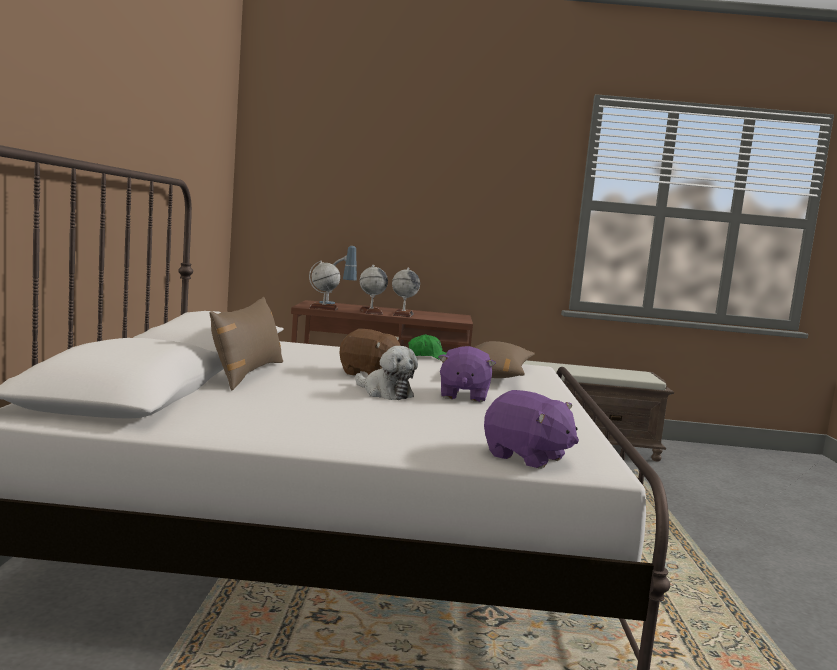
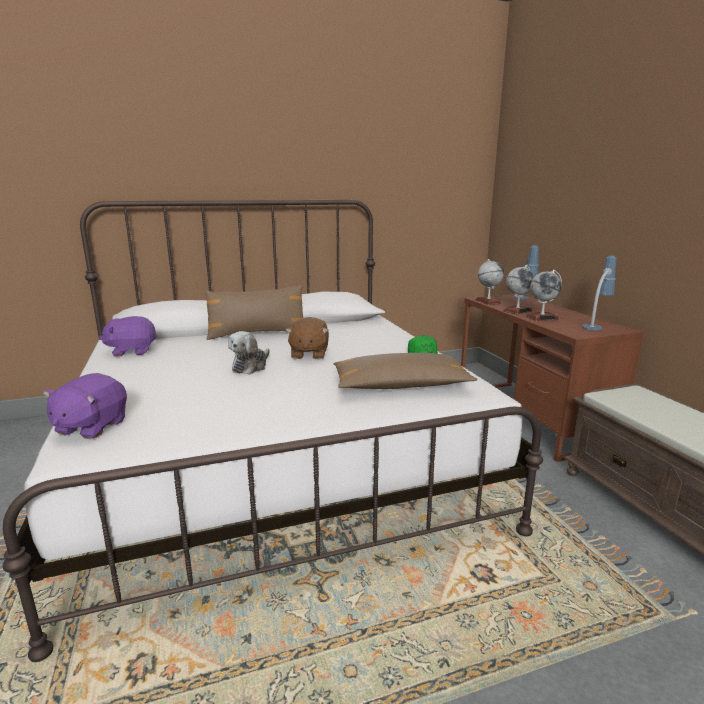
camera: 70 degrees right, 10 degrees up
(443, 315) = (596, 325): none -> table lamp
(463, 395) = (279, 386): purple plush toy -> purple plush toy (132, 351)

